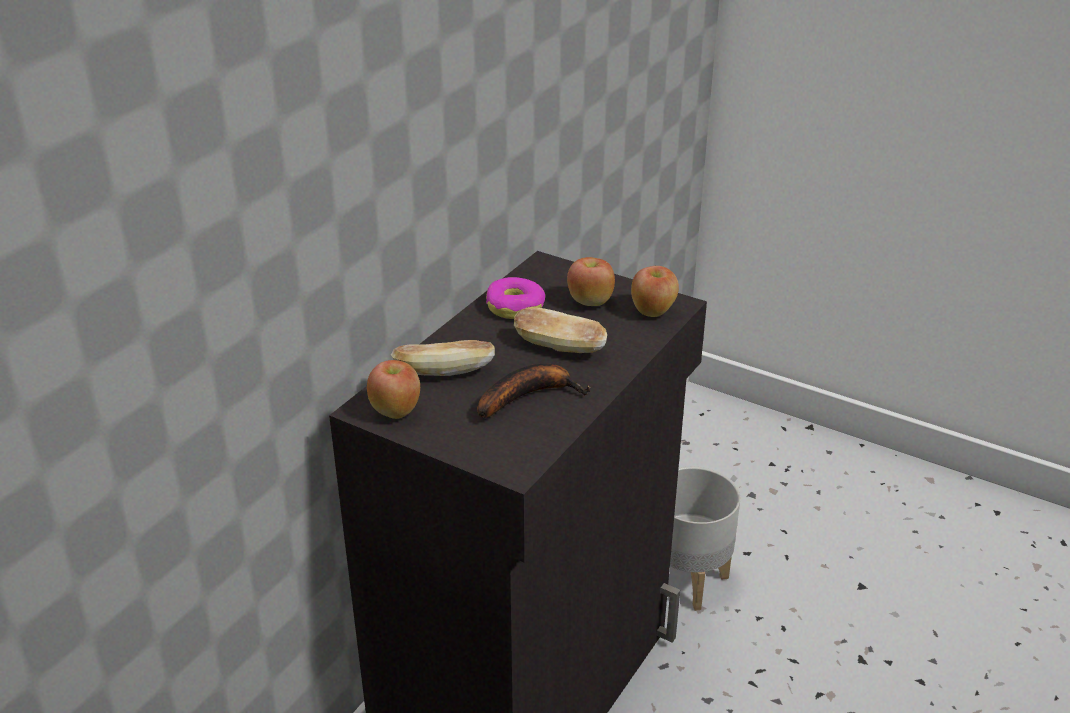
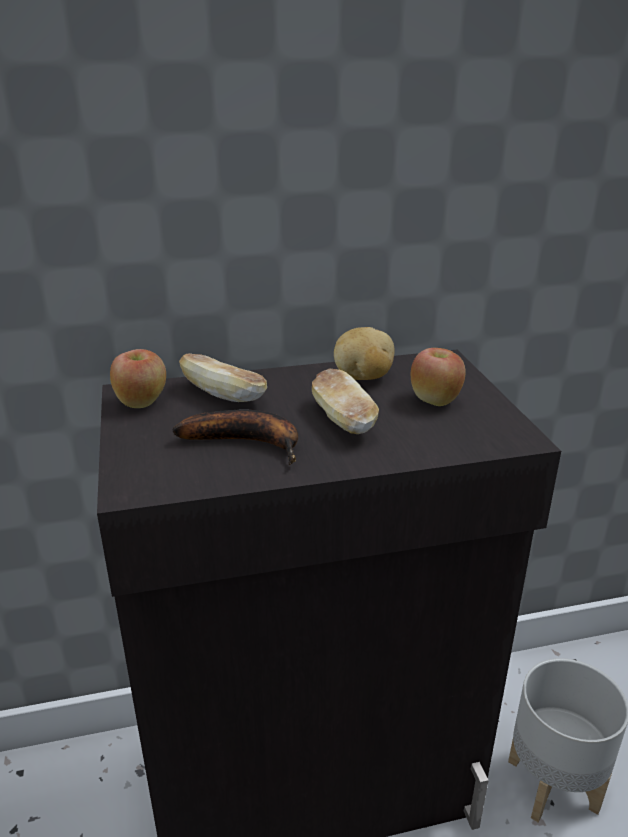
camera: 45 degrees right, 5 degrees down
(515, 307) = (363, 377): donut -> potato
(653, 311) = (484, 434): apple -> none

